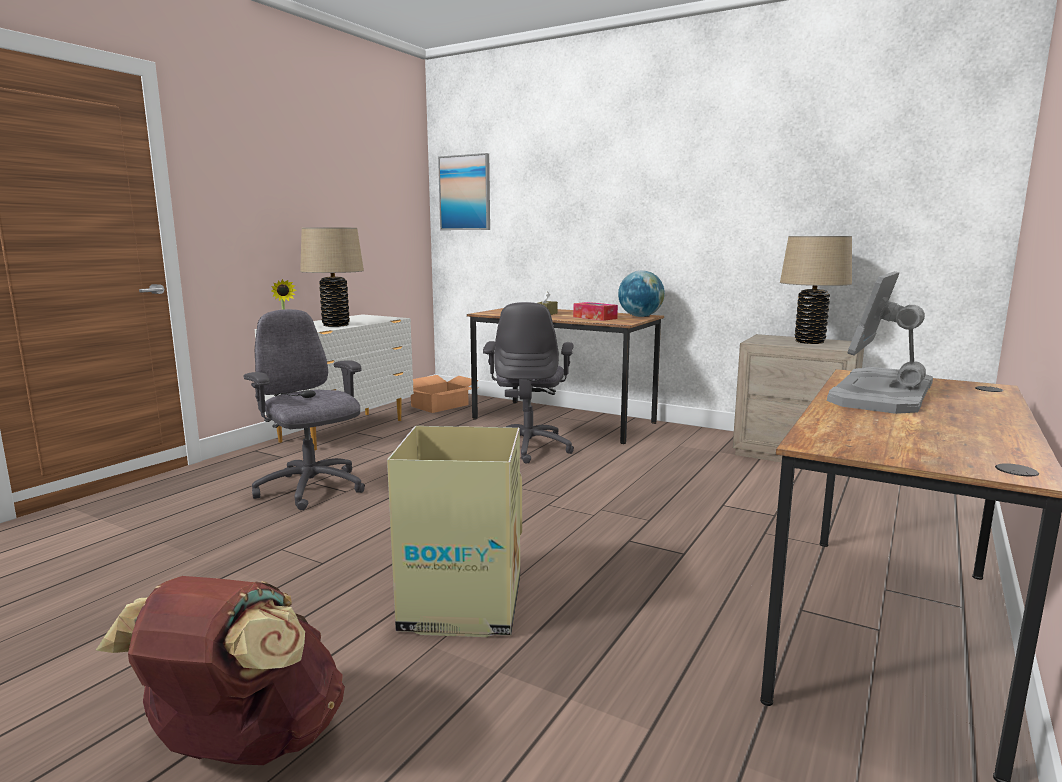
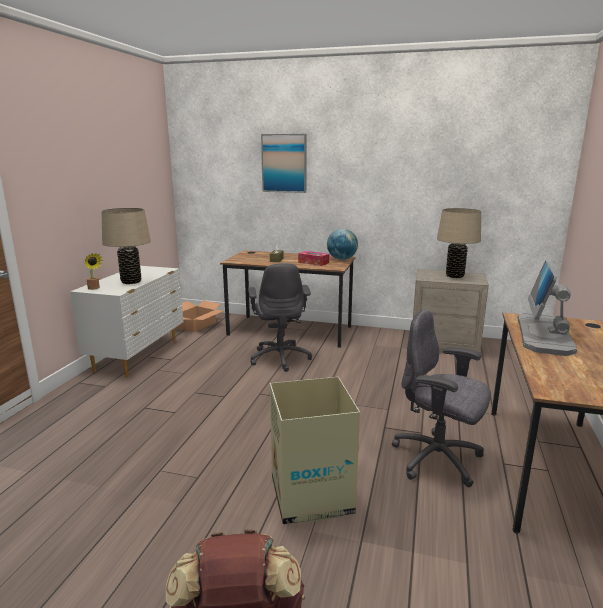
camera: 15 degrees left, 5 degrees up
(311, 489) = (148, 414): grey office chair -> grey office chair (438, 460)
(465, 193) = (201, 167): picture -> picture (284, 163)

